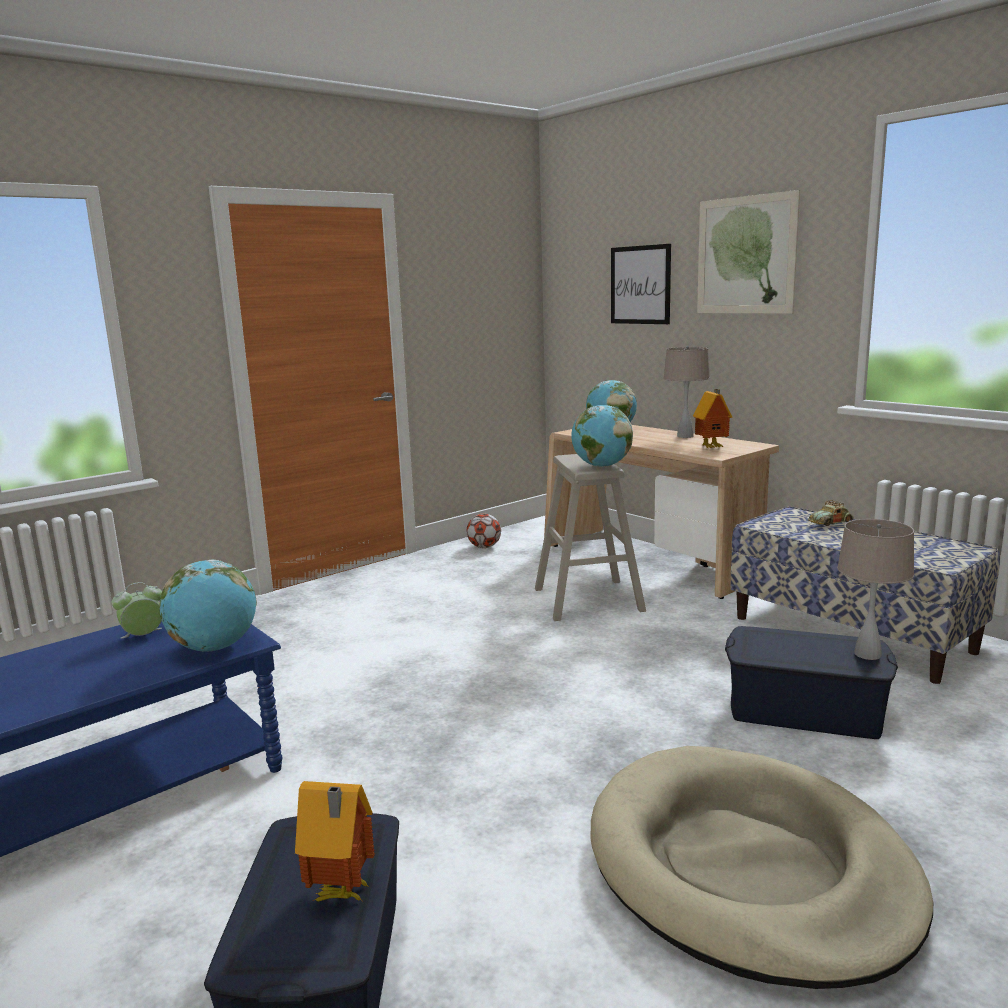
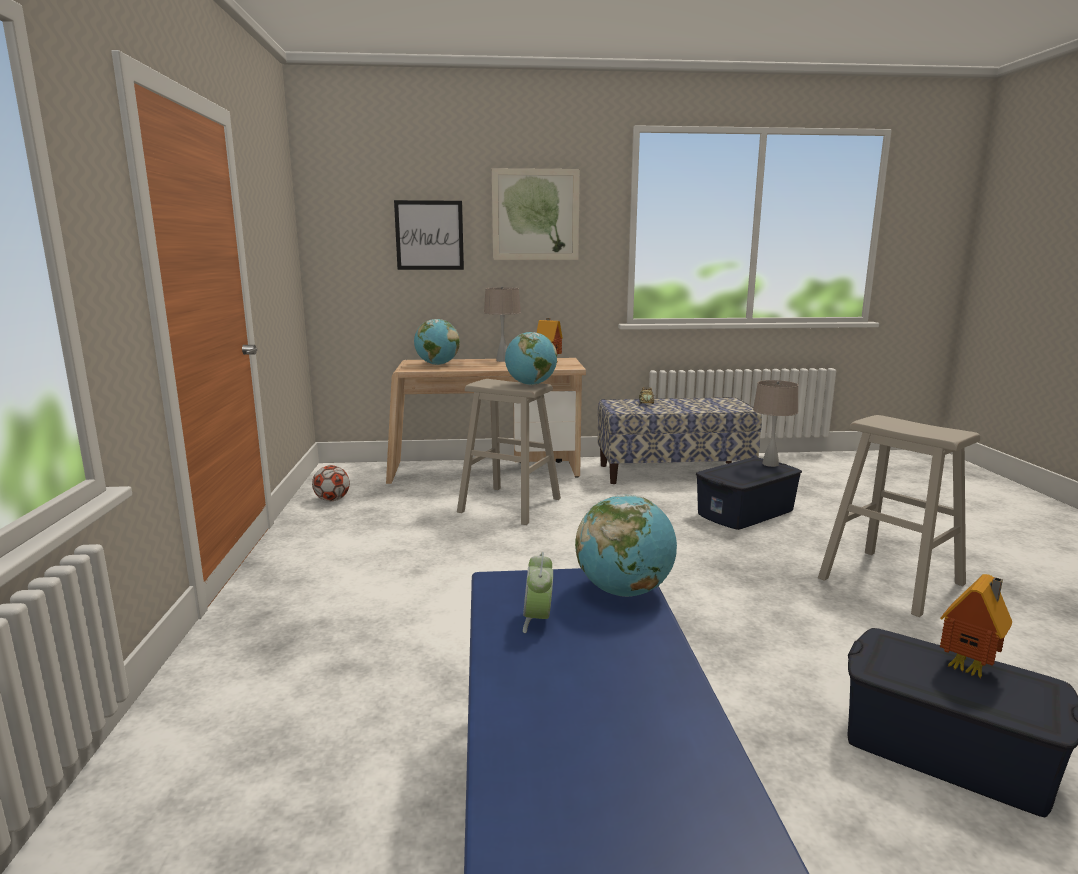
camera: 55 degrees left, 0 degrees up
(748, 868) = (891, 581): beige dog bed -> beige stool

